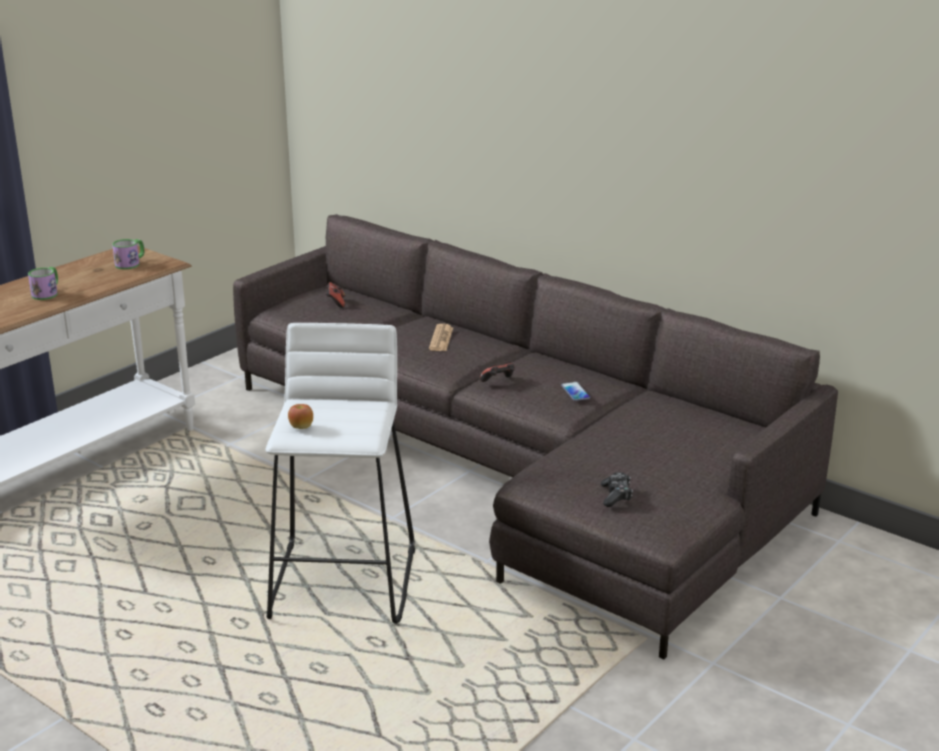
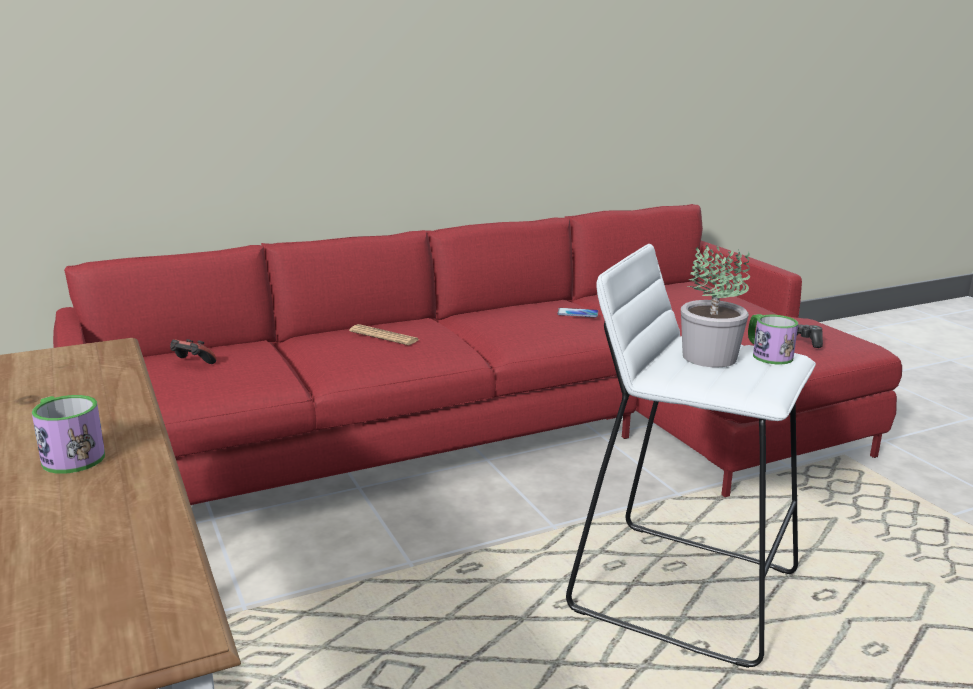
camera: 65 degrees left, 5 degrees down
(131, 263) = (54, 371): mug -> mug (767, 354)
(301, 427) = (743, 380): apple -> none
(337, 413) = (709, 358): none -> potted plant
(498, 382) = (523, 334): game controller -> none
(518, 467) = (505, 435): grey sofa -> red sofa

